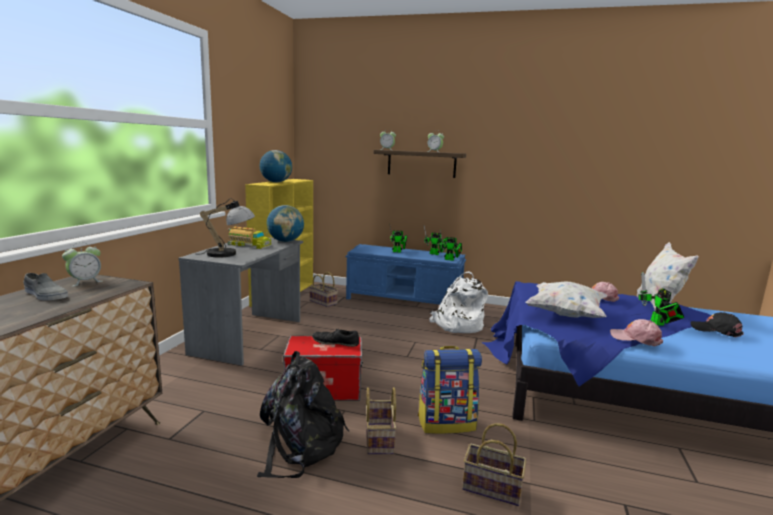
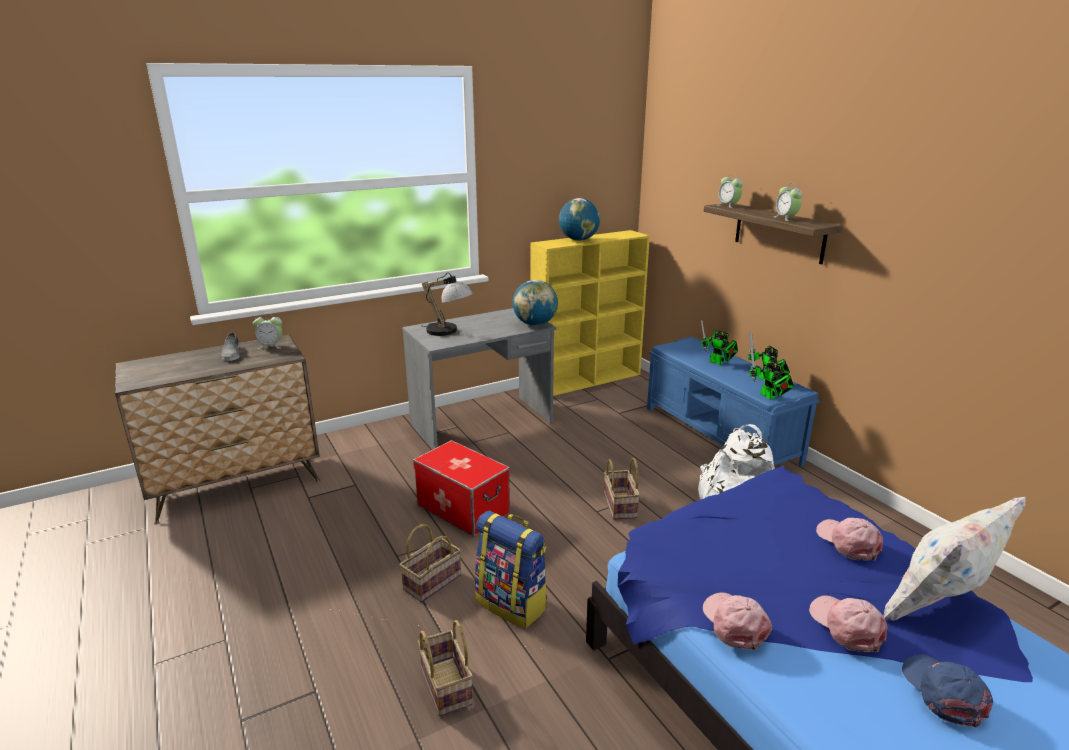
camera: 45 degrees right, 10 degrees up
(248, 245) = (488, 322): toy truck -> none
(300, 445) = (372, 551): black backpack -> none
(324, 302) = (614, 405): basket -> basket (621, 506)
(335, 342) = (474, 464): black shoe -> none
(565, 314) = (719, 543): white pillow -> none
(658, 323) = (846, 626): toy robot -> pink cap
(716, 330) = (943, 692): black cap -> blue cap

